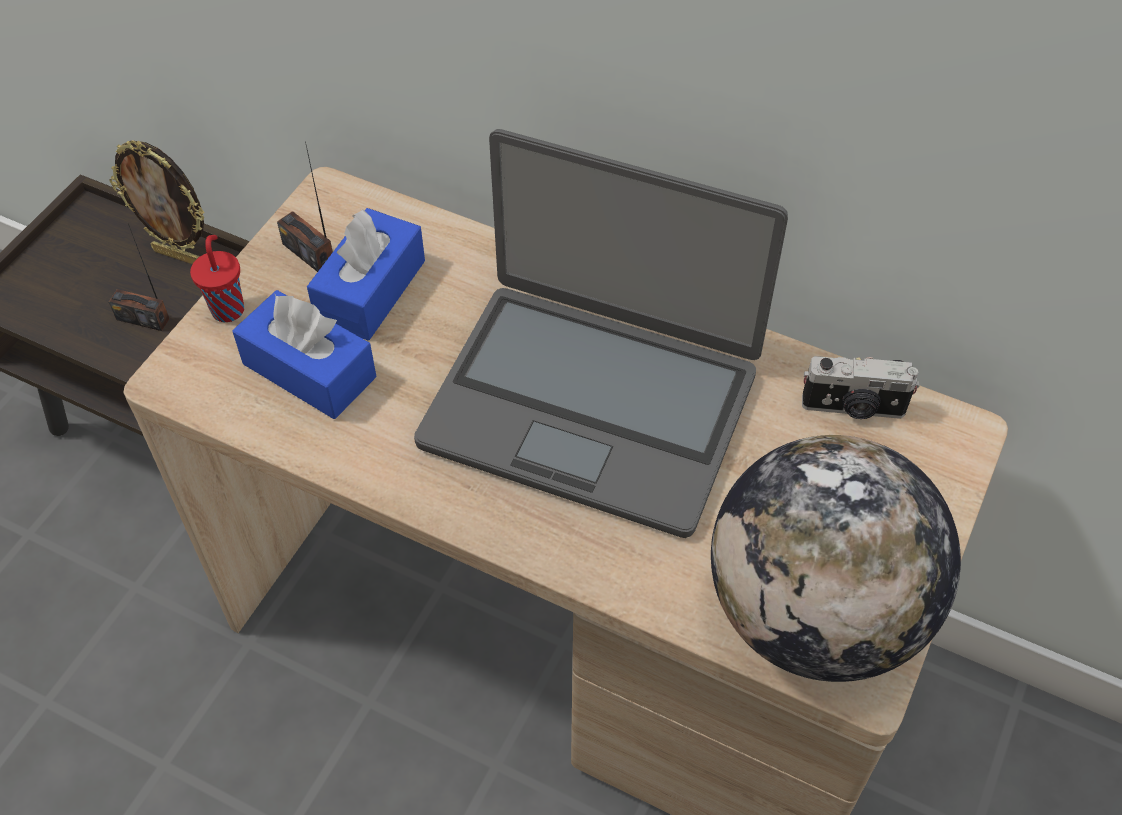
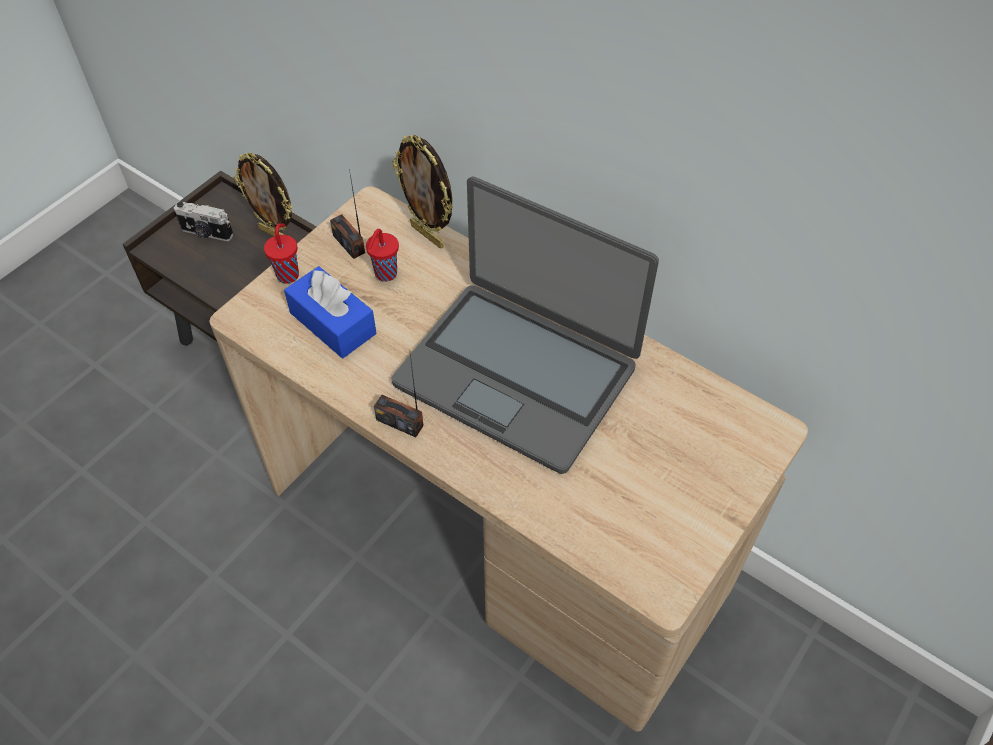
camera: 10 degrees right, 0 degrees up
(143, 318) = (243, 273): radio -> radio (400, 422)
(370, 290) = (385, 275): blue tissue box -> red cup
(421, 226) = (428, 235): none -> picture frame
(814, 614) = (639, 539): globe -> none
(853, 408) = (699, 402): camera -> camera (206, 233)

